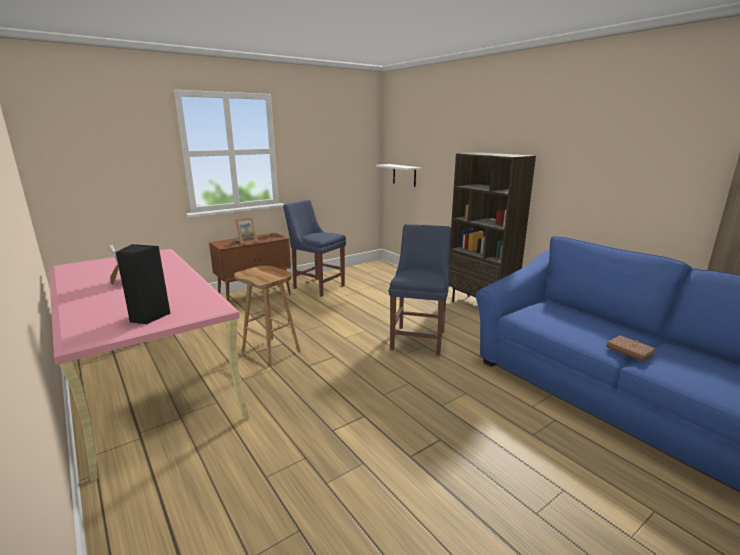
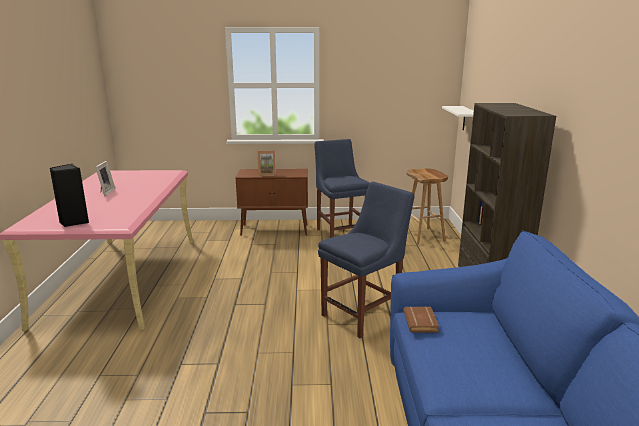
camera: 35 degrees right, 0 degrees up
(272, 352) = (225, 282): brown stool -> brown stool (424, 236)
(631, 351) = (469, 403): brown book -> brown book (422, 323)

